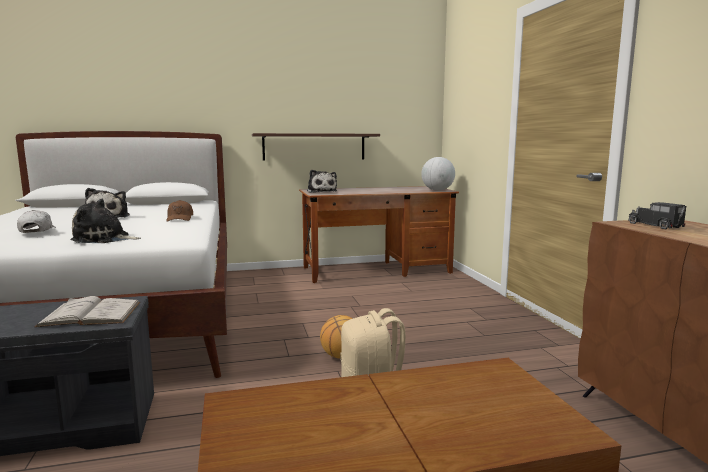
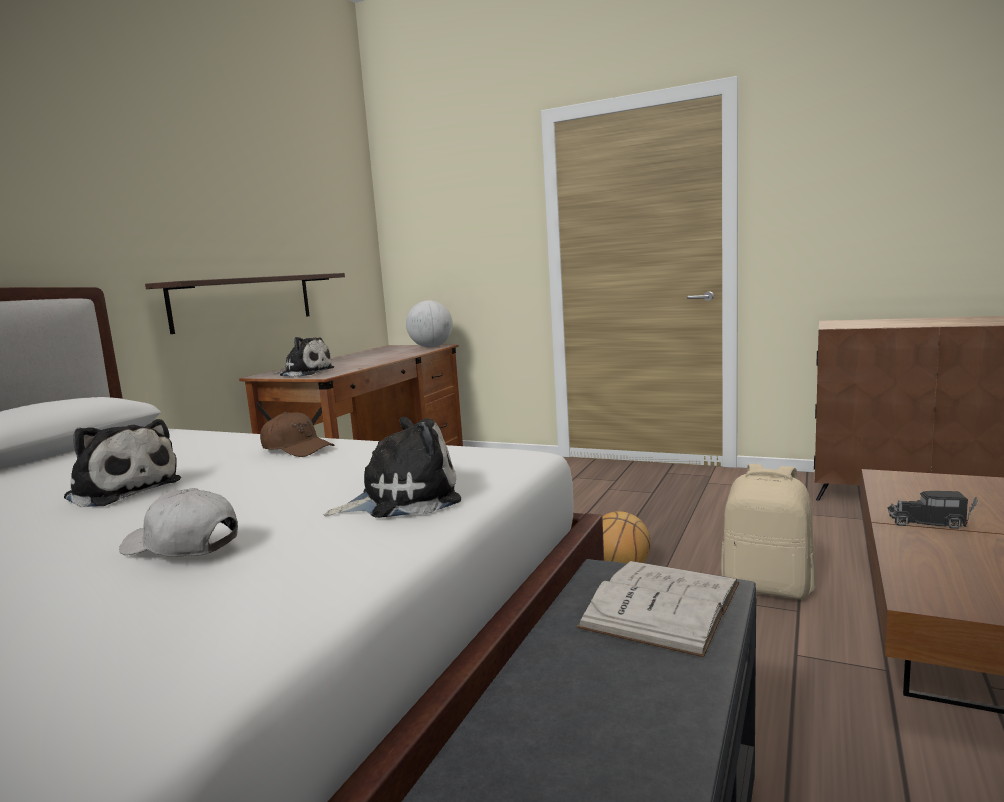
camera: 50 degrees left, 0 degrees up
(104, 239) = (402, 499): plush toy -> plush toy turned 150 degrees counterclockwise
(657, 226) = (859, 324): toy truck -> toy truck (930, 522)

